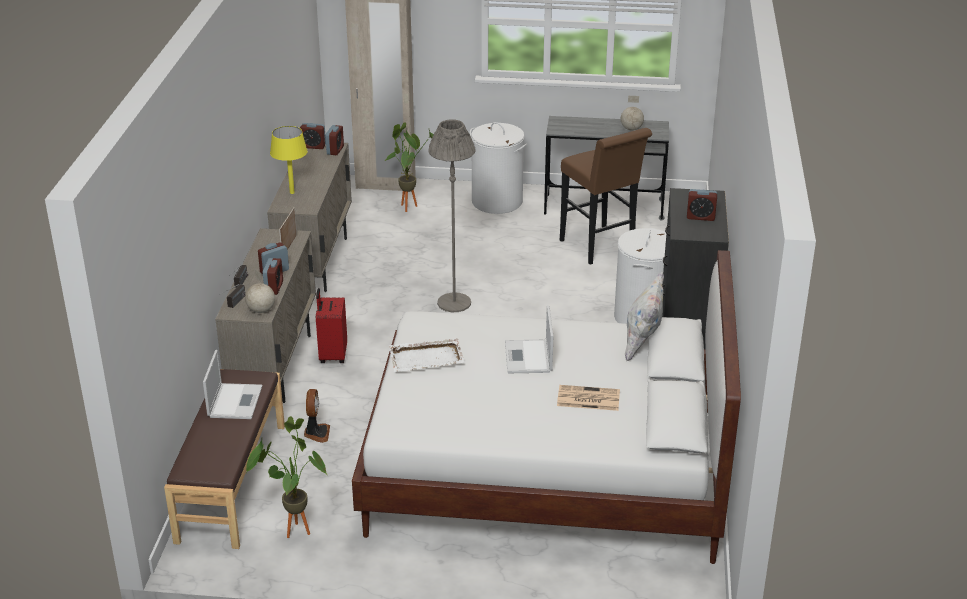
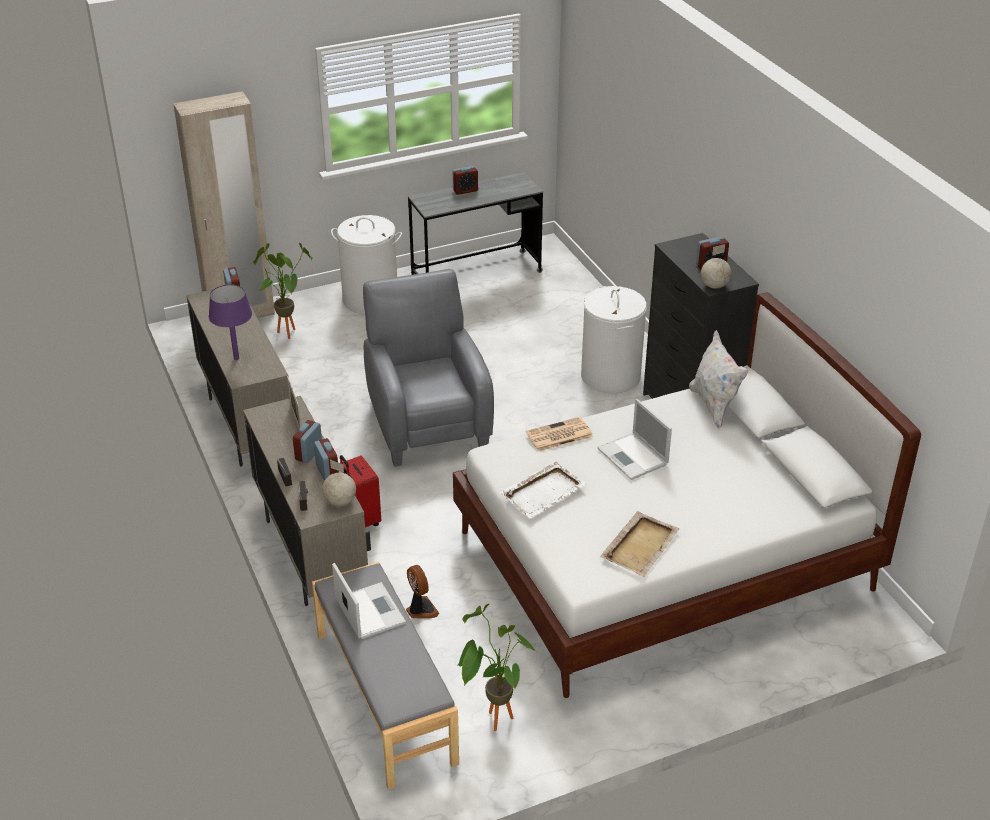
camera: 30 degrees left, 5 degrees up
(231, 482) = (383, 697): brown bench -> grey bench
(292, 192) = (236, 358): yellow table lamp -> purple table lamp
(313, 146) = (205, 298): alarm clock -> alarm clock (465, 190)
(454, 303) = (427, 421): grey floor lamp -> grey armchair
(464, 422) = (640, 545): none -> beige tray
(587, 399) = (722, 479): newspaper -> newspaper (558, 435)
(600, 248) = (511, 318): brown stool -> none
(631, 129) = (498, 189): globe -> globe (714, 286)

